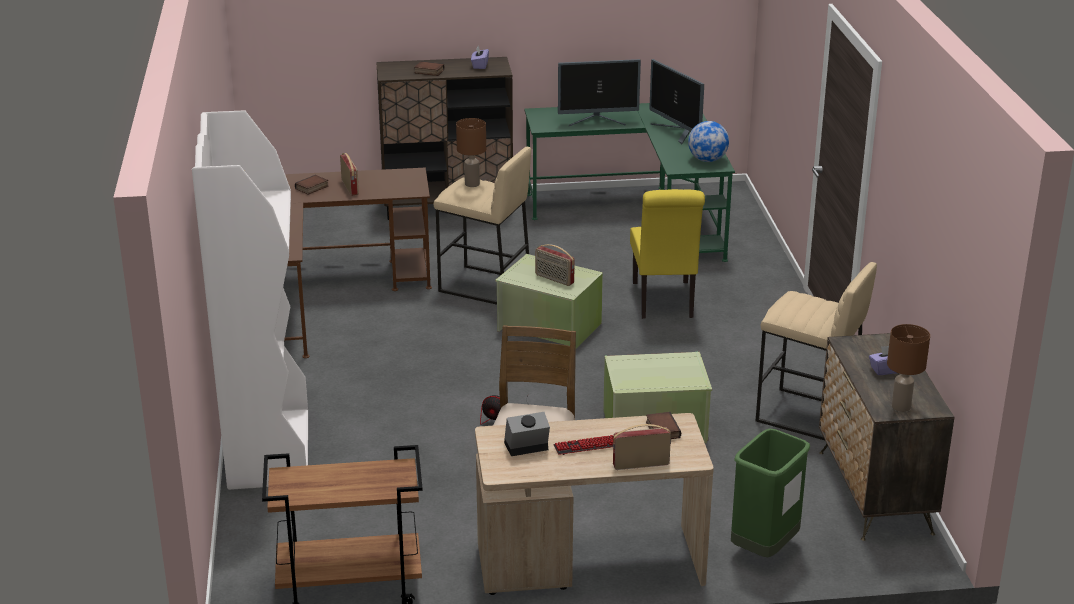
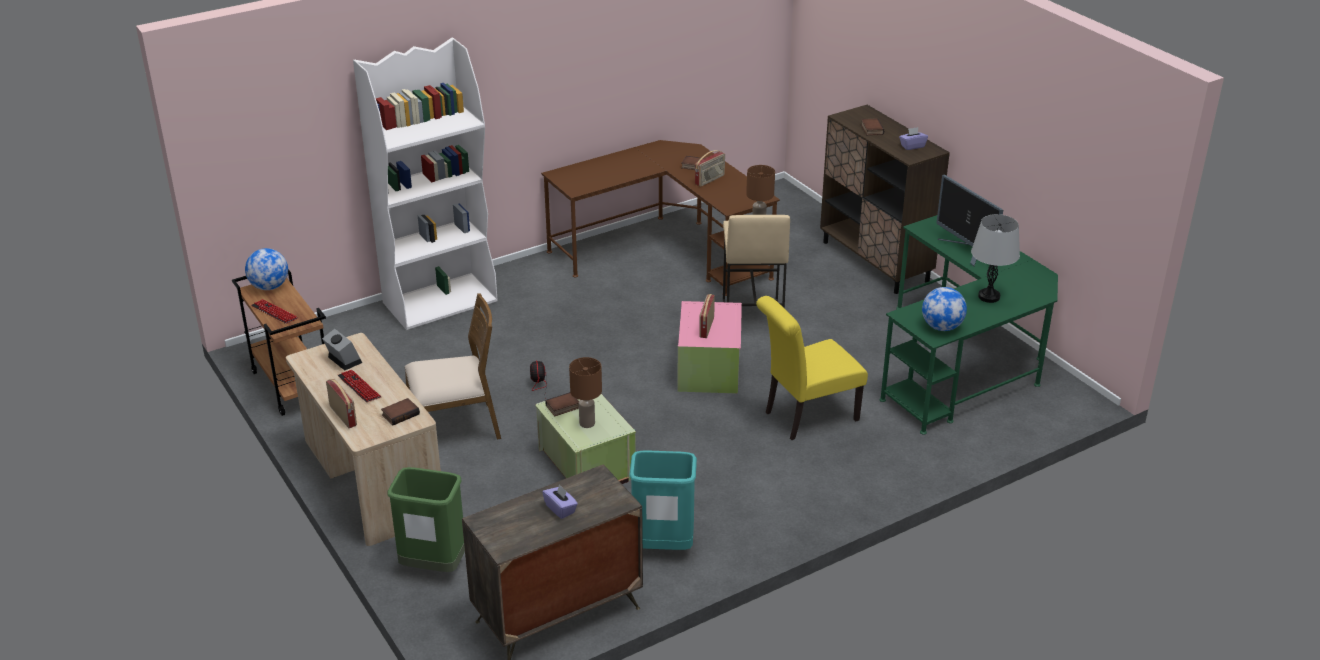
camera: 65 degrees right, 5 degrees up
(290, 482) = (269, 287): none -> globe
(357, 487) = (274, 312): none -> keyboard
(549, 326) = (710, 368): green storage box -> pink storage box
(632, 379) = (563, 407): none -> book
(677, 132) = (989, 297): monitor -> grey table lamp
(807, 416) = (662, 547): beige stool -> turquoise trash can
(901, 407) = (496, 529): brown table lamp -> brown table lamp (587, 423)

